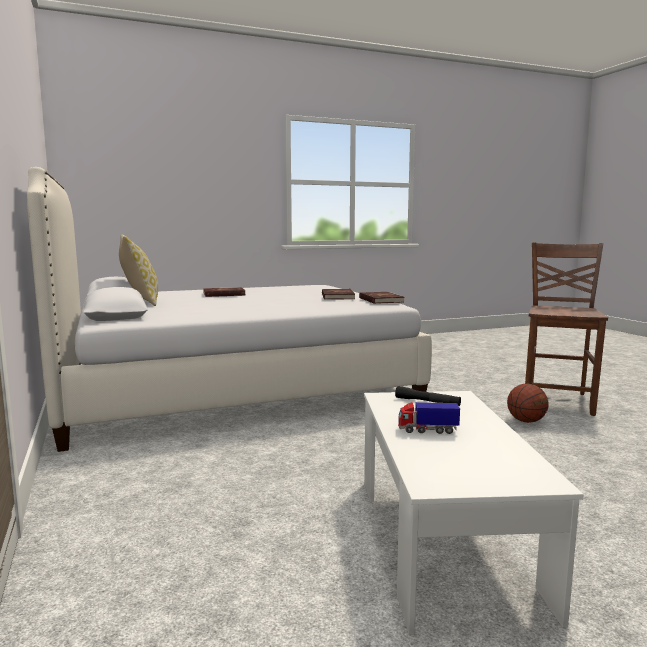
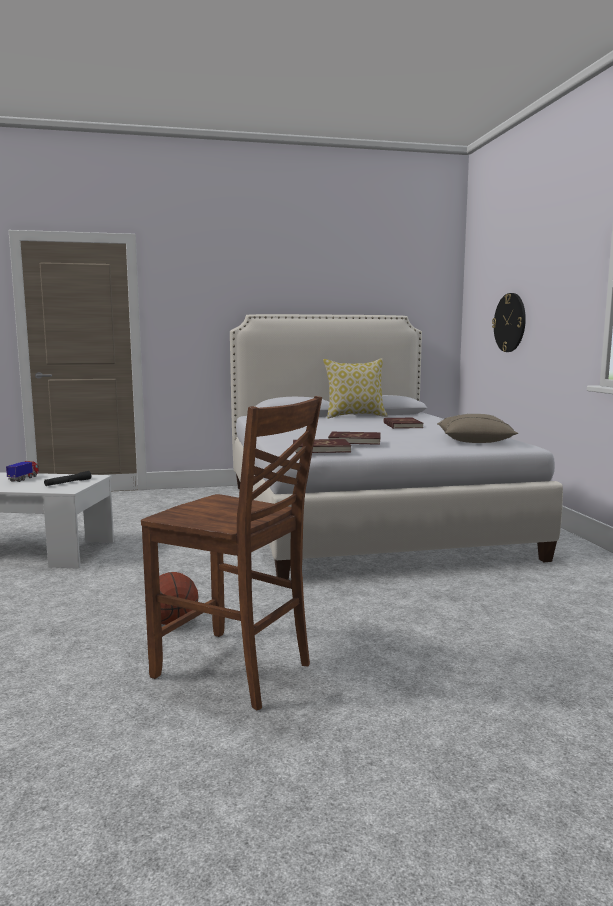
camera: 100 degrees right, 0 degrees up
(162, 200) = (510, 322): none -> wall clock
(306, 288) = (474, 441): none -> beige pillow

